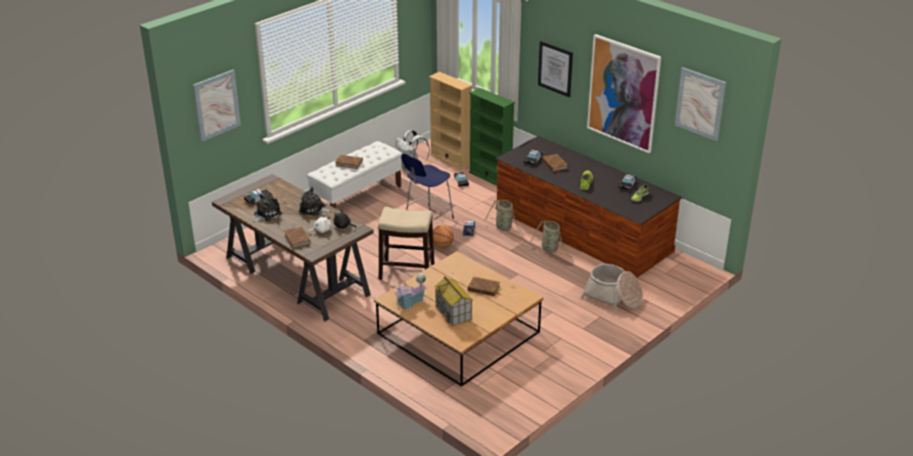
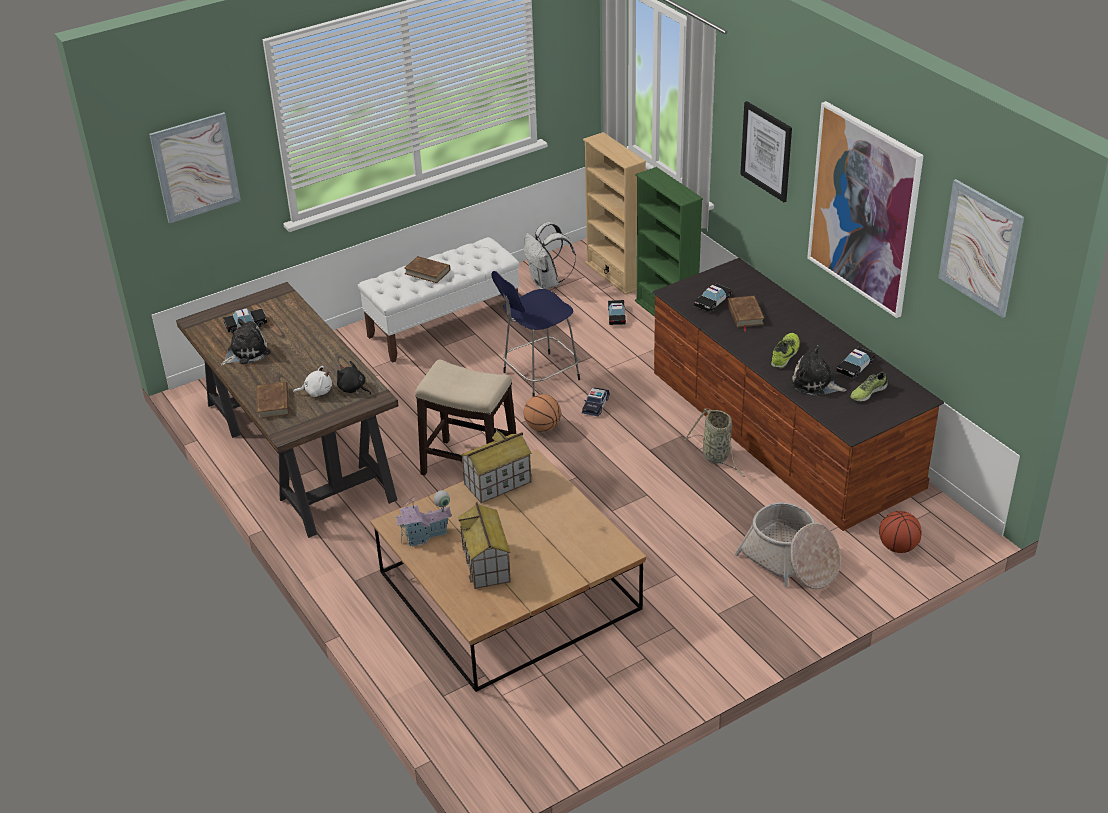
camera: 15 degrees right, 5 degrees up
(313, 209) = (321, 353): plush toy -> plush toy (815, 384)
(441, 271) = (497, 483): none -> toy house
(484, 288) = (553, 526): brown book -> none
(504, 228) = (655, 408): basket -> none
(669, 282) = (897, 547): none -> basketball

